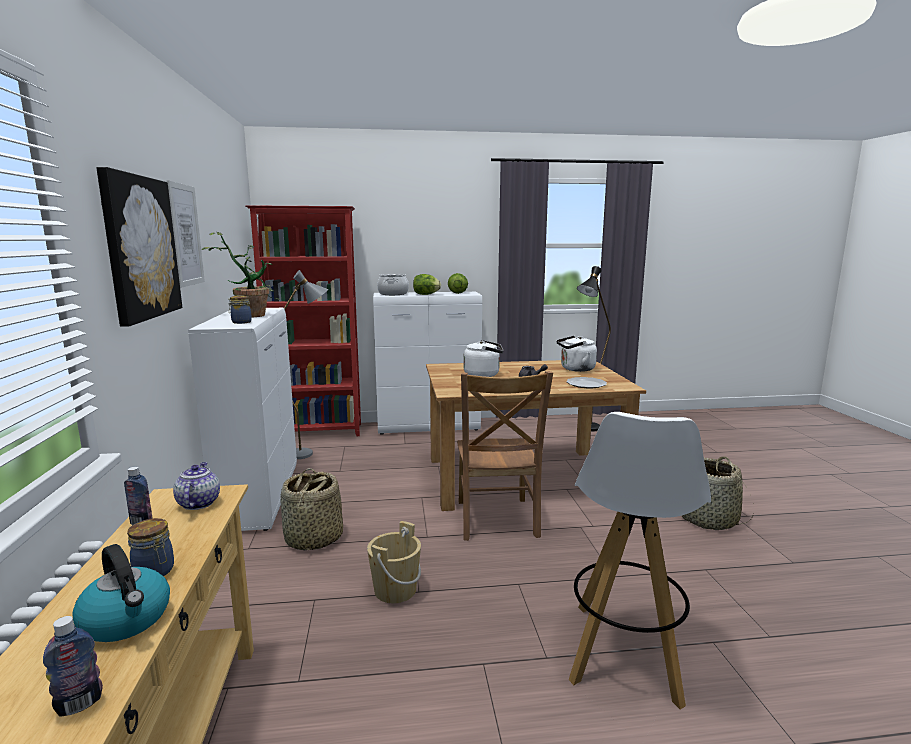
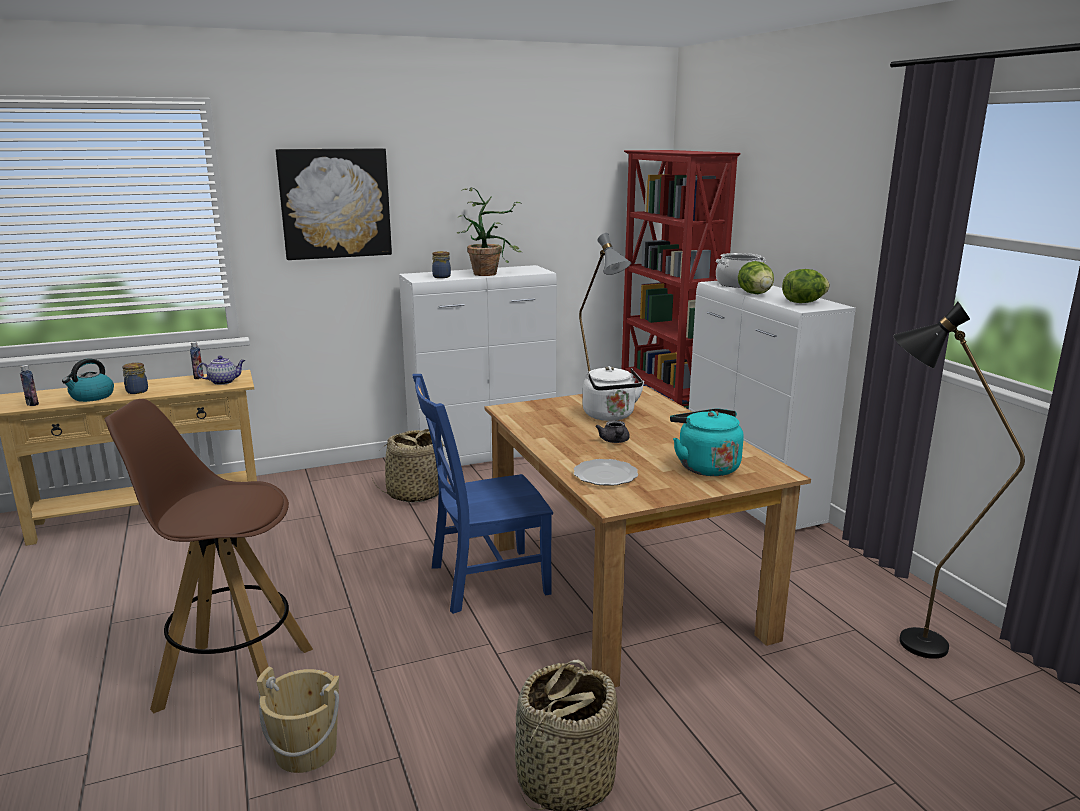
camera: 75 degrees right, 5 degrees up
(185, 235) = (434, 191): picture -> none
(395, 590) = (335, 545): beige bucket -> beige bucket (306, 751)
(496, 521) = (483, 580): brown chair -> blue chair
(575, 369) = (705, 466): white kettle -> turquoise kettle
(625, 652) = (233, 677): white stool -> brown stool

